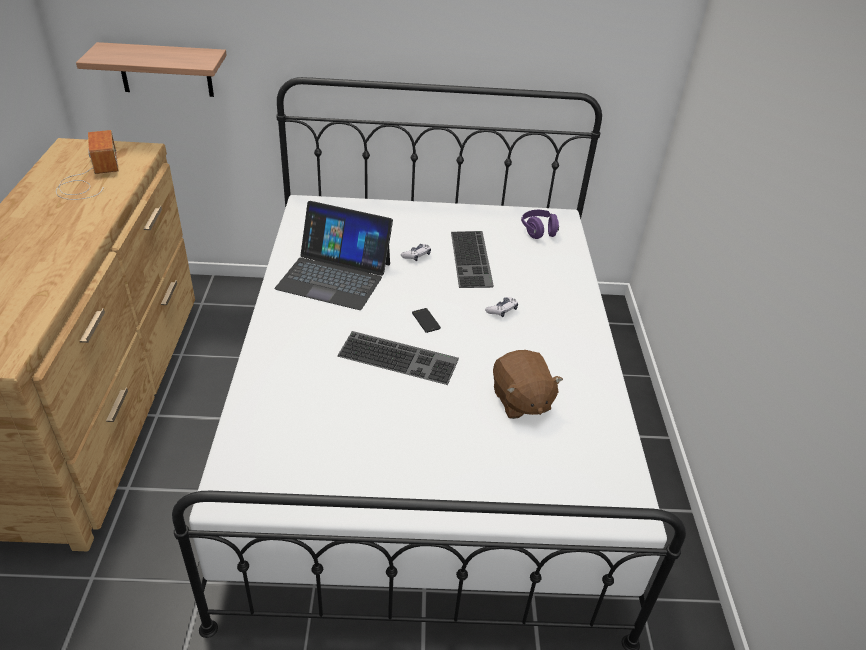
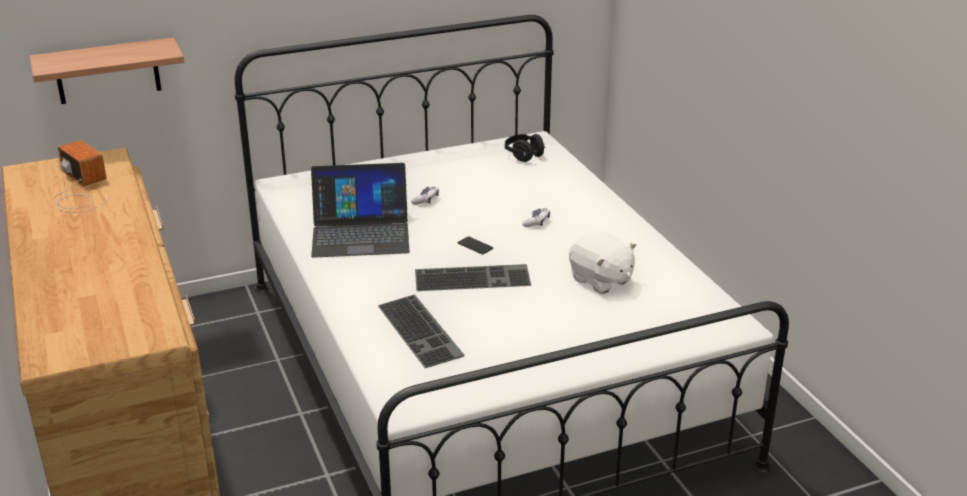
camera: 20 degrees left, 10 degrees down
(473, 259) = (480, 190): keyboard -> keyboard (422, 330)
(520, 401) = (600, 280): brown plush toy -> white plush toy
(538, 231) = (523, 155): purple headphones -> black headphones

